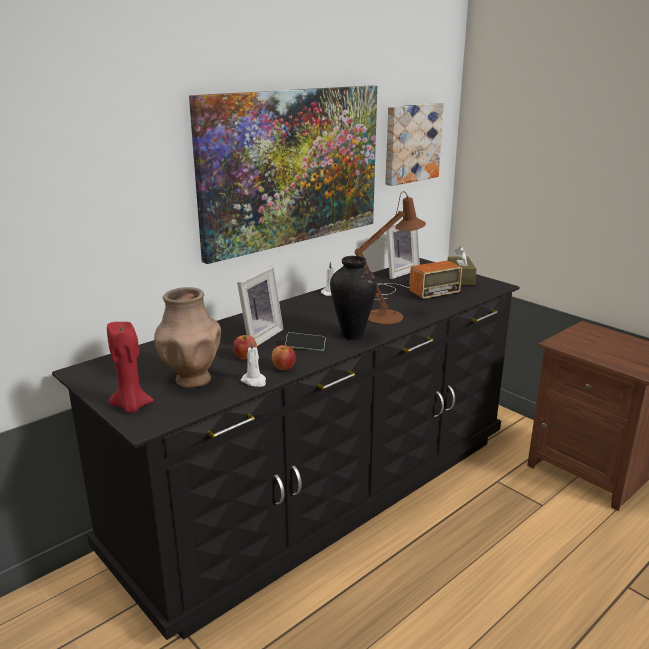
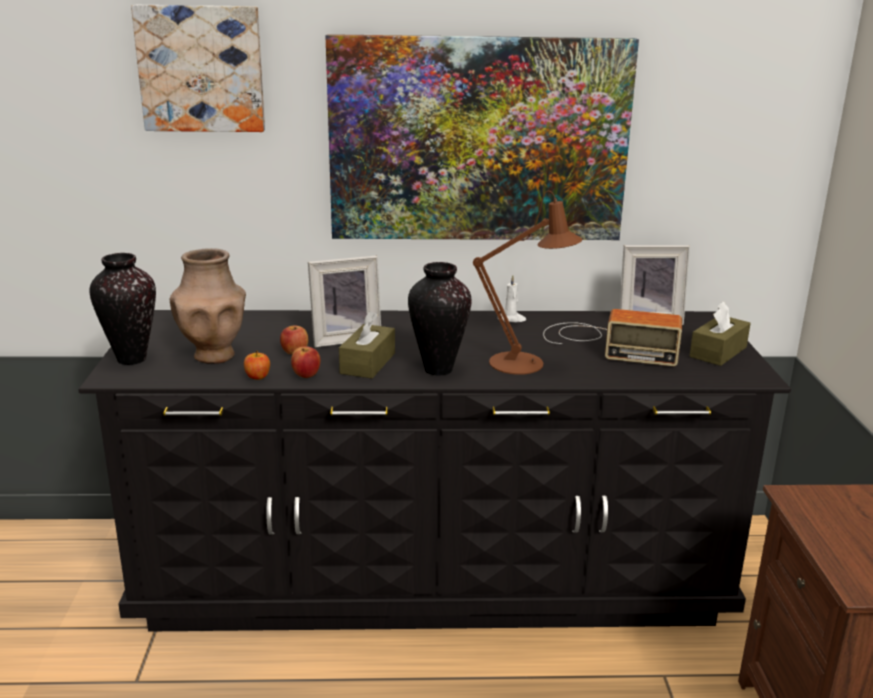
camera: 40 degrees right, 0 degrees up
(131, 406) = (131, 359): red candle -> vase
(254, 381) = (257, 377): white candle -> apple
(305, 347) = (367, 363): phone -> brown tissue box
(411, 143) = (718, 131): picture -> picture (202, 68)

